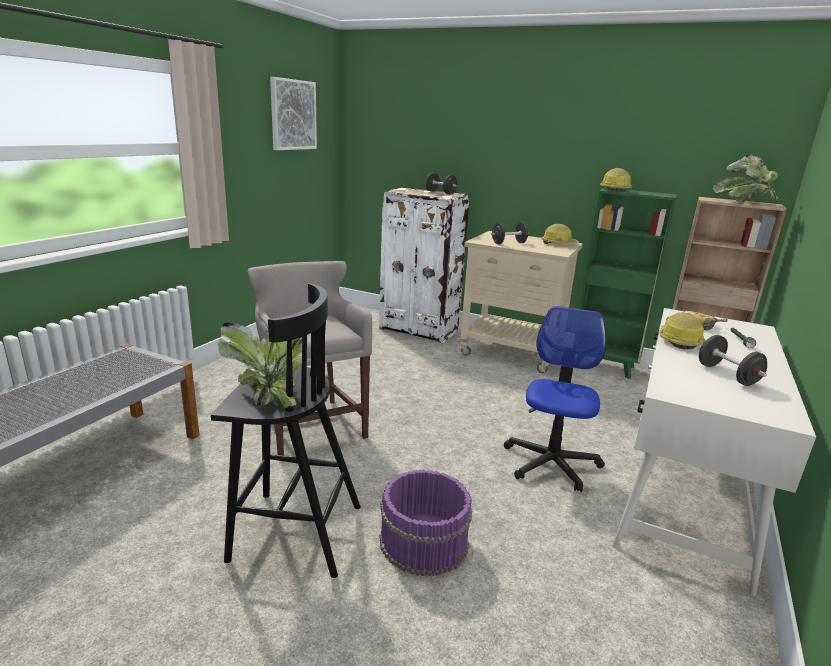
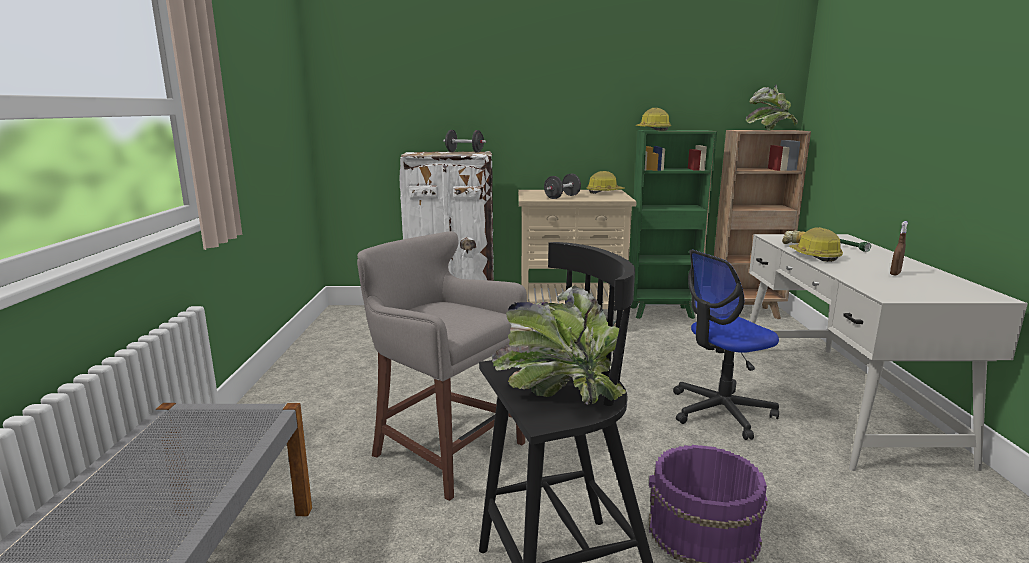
camera: 25 degrees left, 5 degrees down
(293, 115) = (270, 67): picture -> none
(551, 463) = (720, 412): office chair -> office chair turned 105 degrees counterclockwise
(727, 375) = (895, 274): black dumbbell -> brown spray bottle

